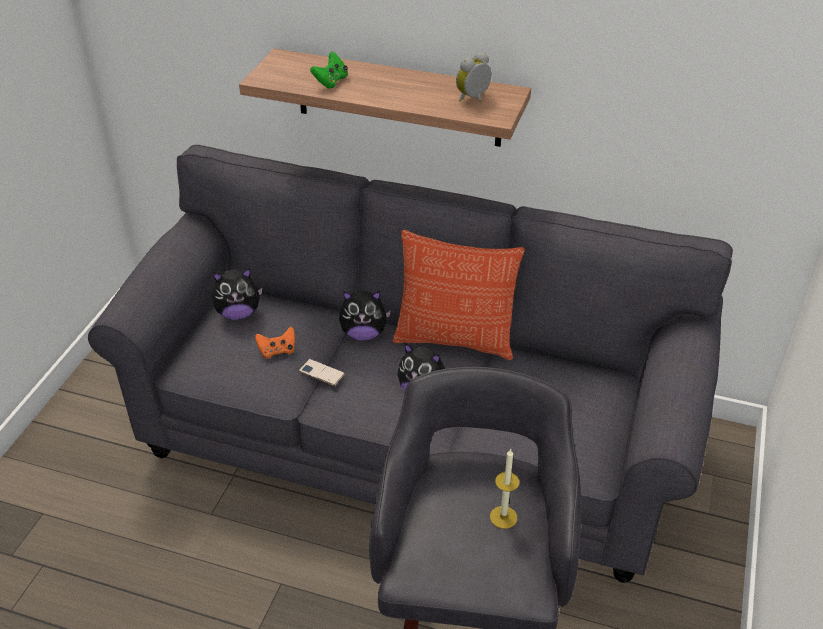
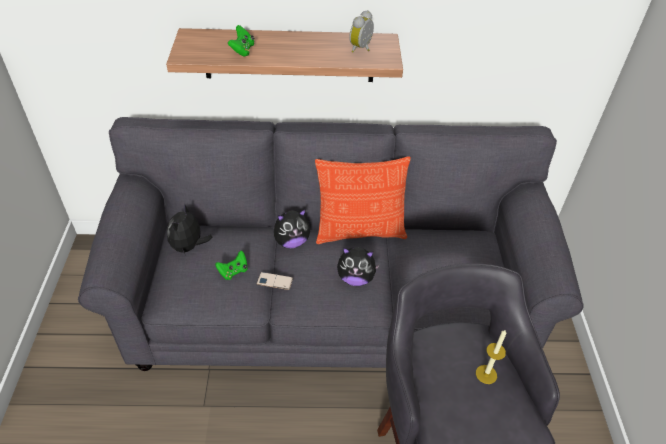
camera: 20 degrees left, 5 degrees up
(238, 313) = (189, 247): plush toy -> plush toy turned 135 degrees clockwise
(277, 351) = (233, 271): orange game controller -> green game controller

